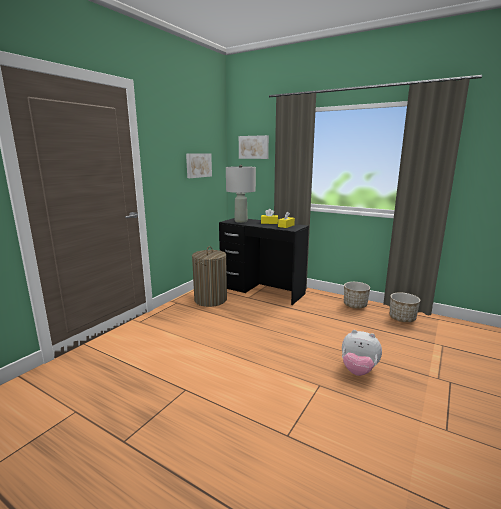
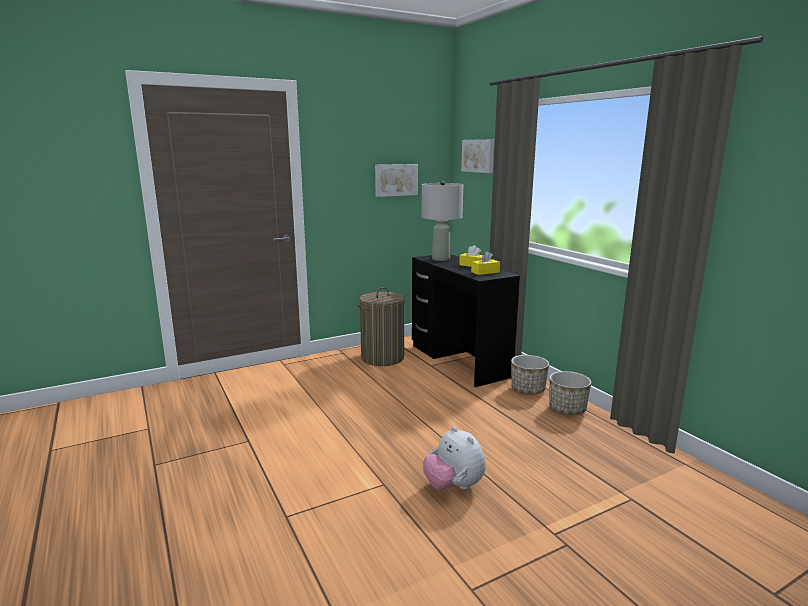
camera: 30 degrees right, 0 degrees up
(402, 318) = (618, 445): planter -> planter (527, 390)

